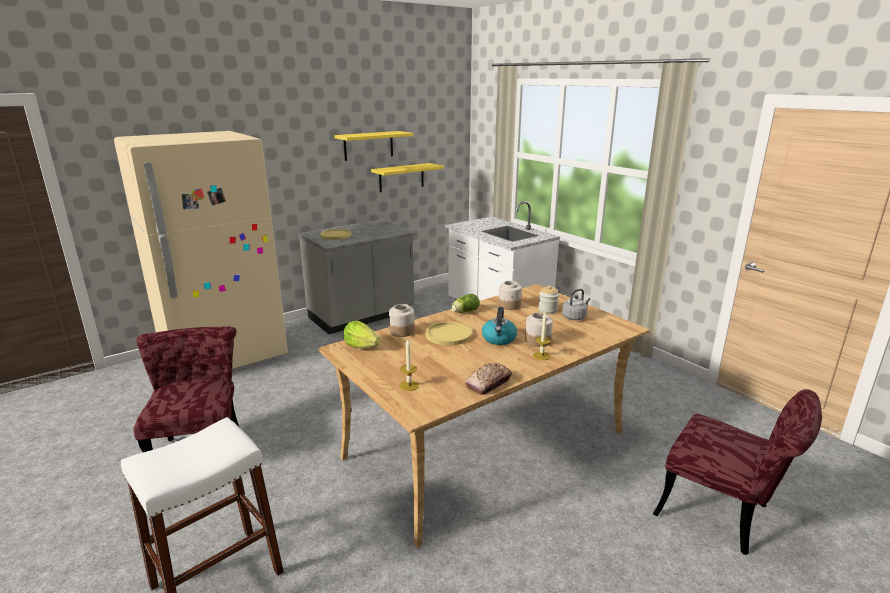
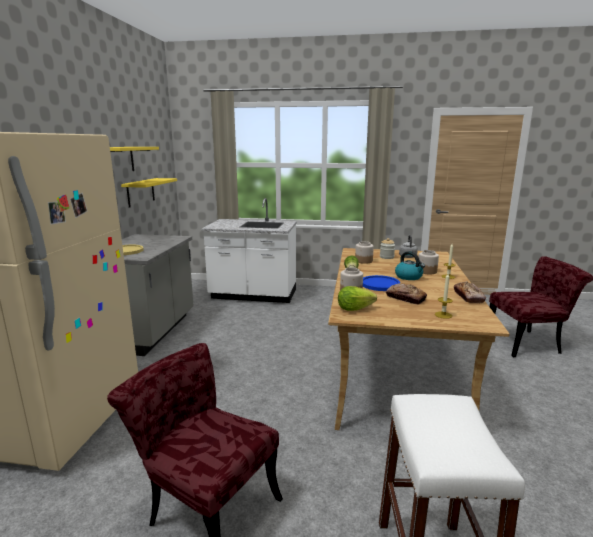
camera: 45 degrees left, 5 degrees down
(427, 357) = (405, 298): none -> bread
(448, 334) = (380, 284): yellow plate -> blue plate

